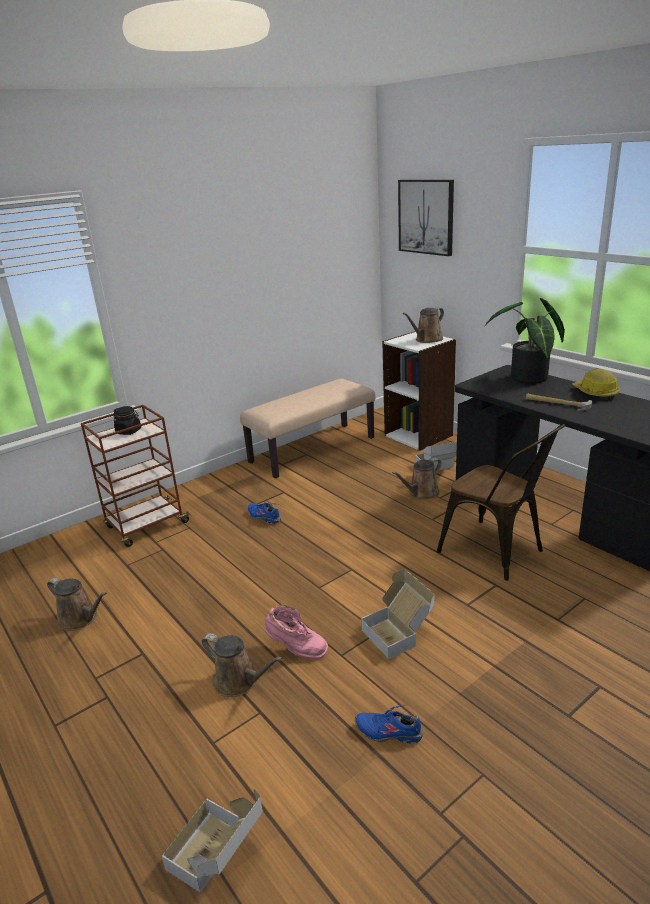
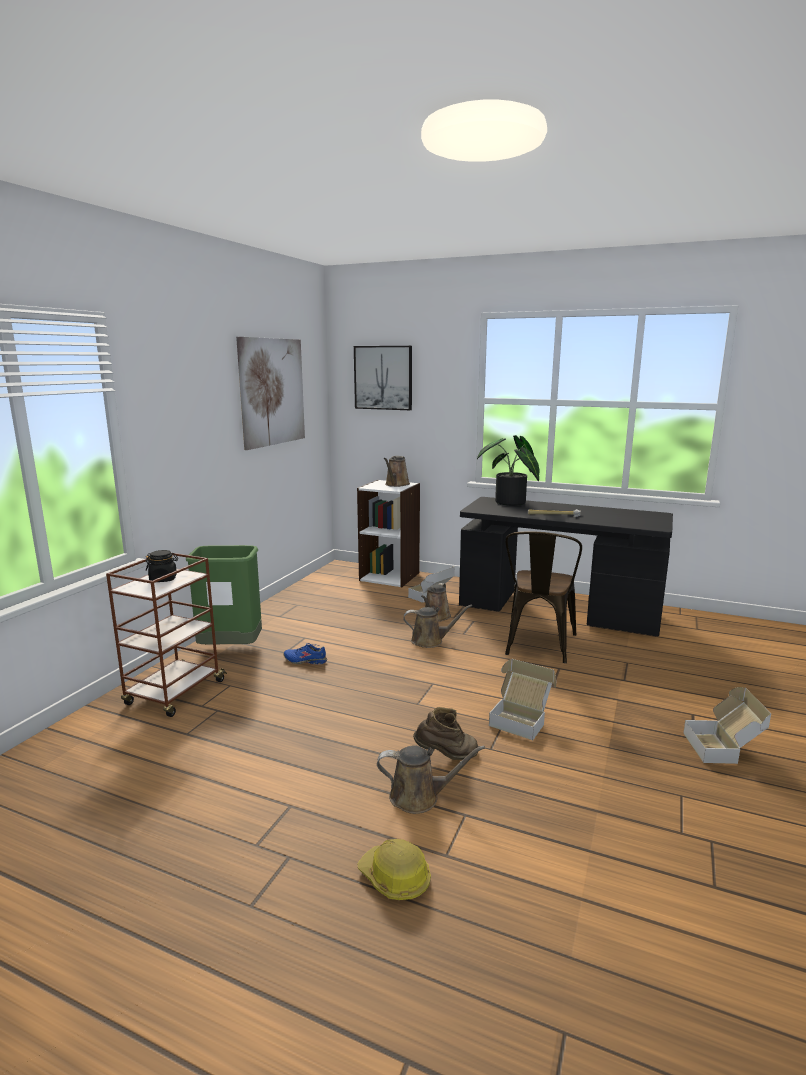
camera: 30 degrees left, 10 degrees down
(80, 618) = (178, 797): brown watering can -> brown watering can (430, 641)
(217, 491) = (231, 649): none -> green trash can
(219, 859) = (552, 944): cardboard box -> cardboard box (723, 748)
(293, 240) = (272, 392): none -> picture
(296, 649) = (446, 756): pink boot -> brown boot
(312, 449) = (299, 600): beige bench -> none
(389, 732) = (587, 791): blue shoe -> none
(497, 553) = (538, 646): brown chair -> brown chair turned 90 degrees clockwise
(595, 393) = (570, 506): hard hat -> hard hat (395, 878)

